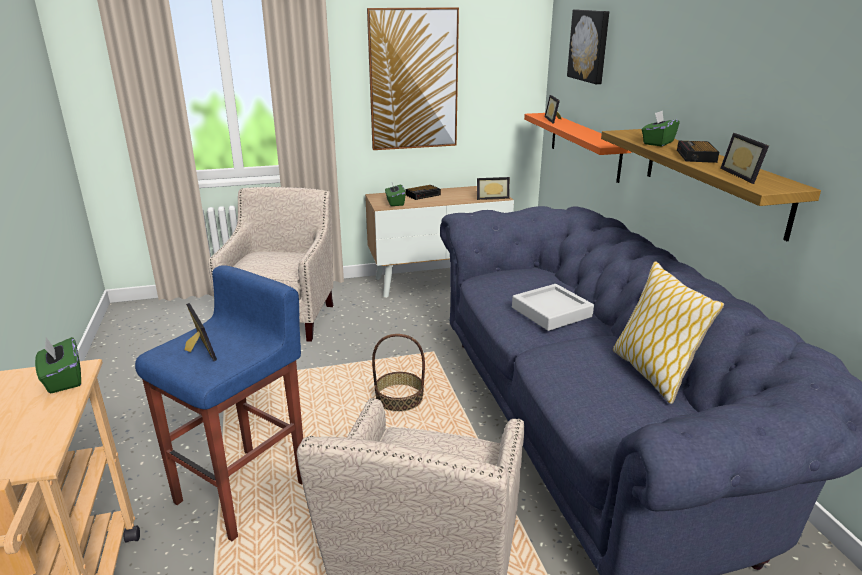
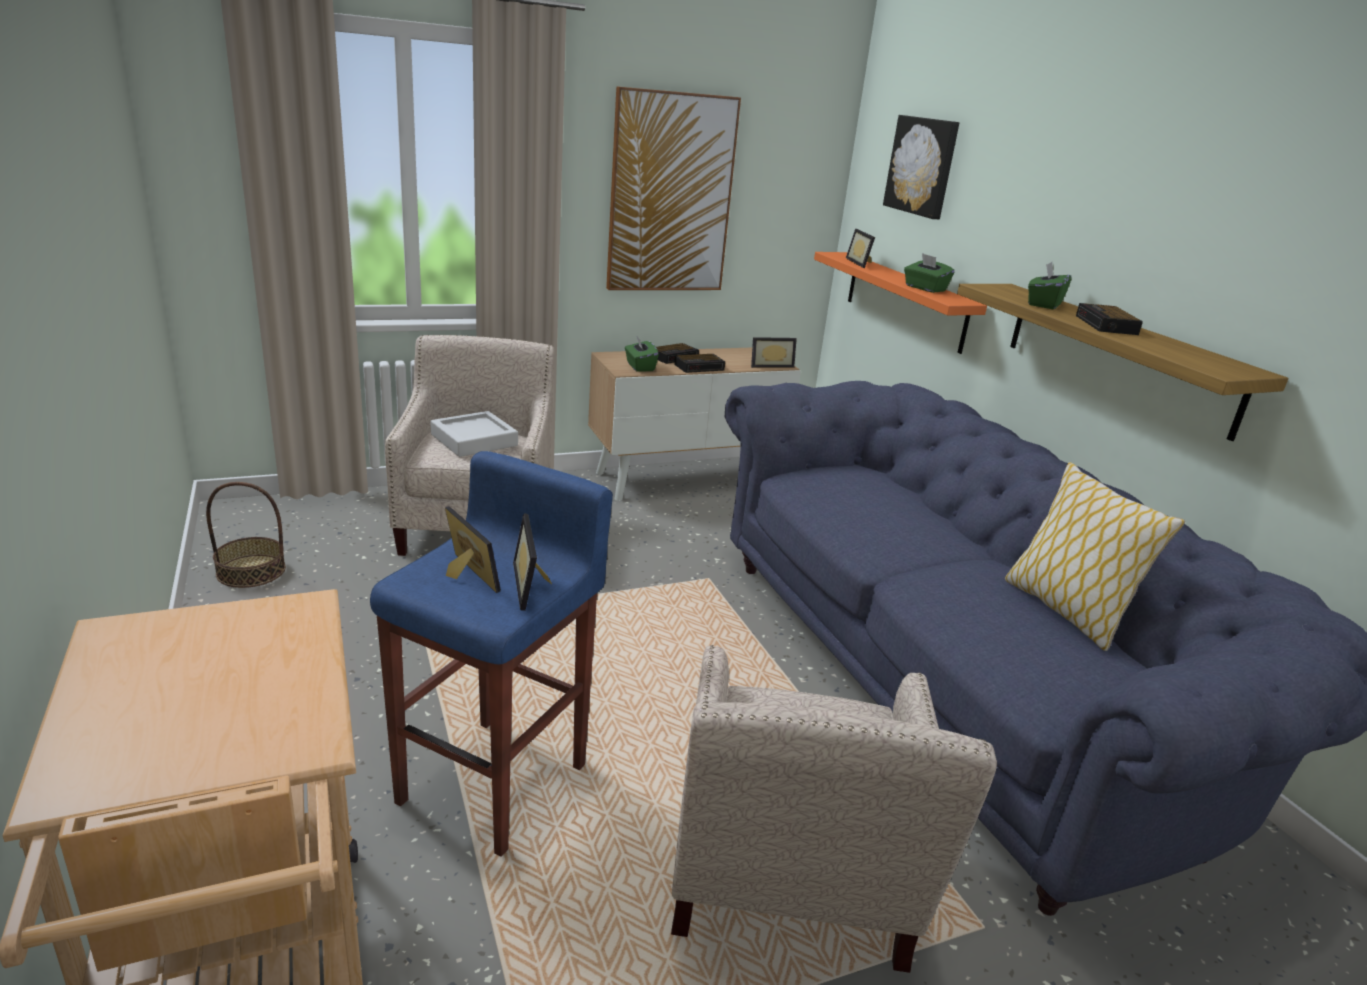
camera: 10 degrees left, 0 degrees up
(63, 379) = (294, 621): green tissue box -> green tissue box (925, 288)
(399, 398) = (680, 645): basket -> basket (251, 571)
(439, 201) = (700, 367): none -> alarm clock
(551, 312) = (906, 527): grey tray -> grey tray (474, 440)
(745, 175) = (1186, 354): picture frame -> picture frame (534, 585)

